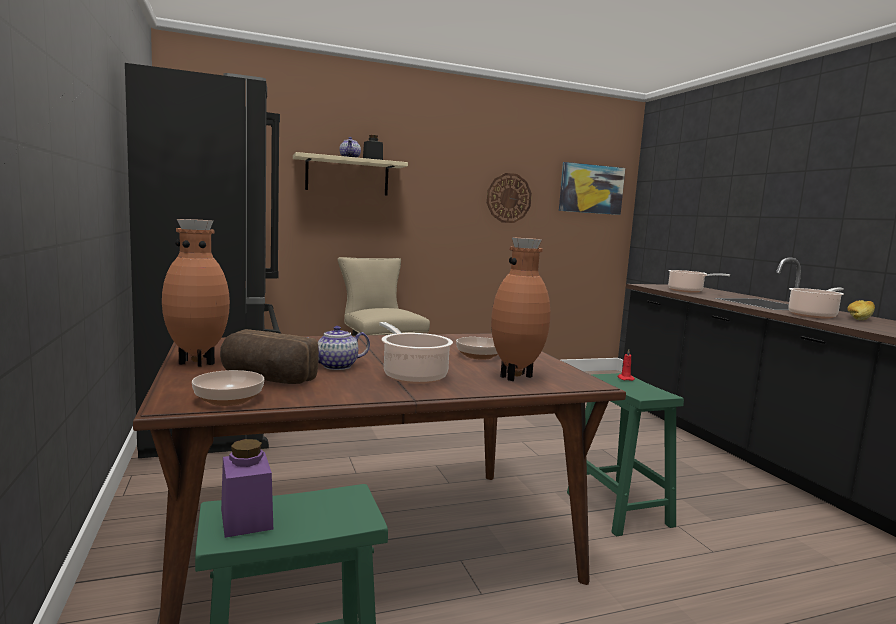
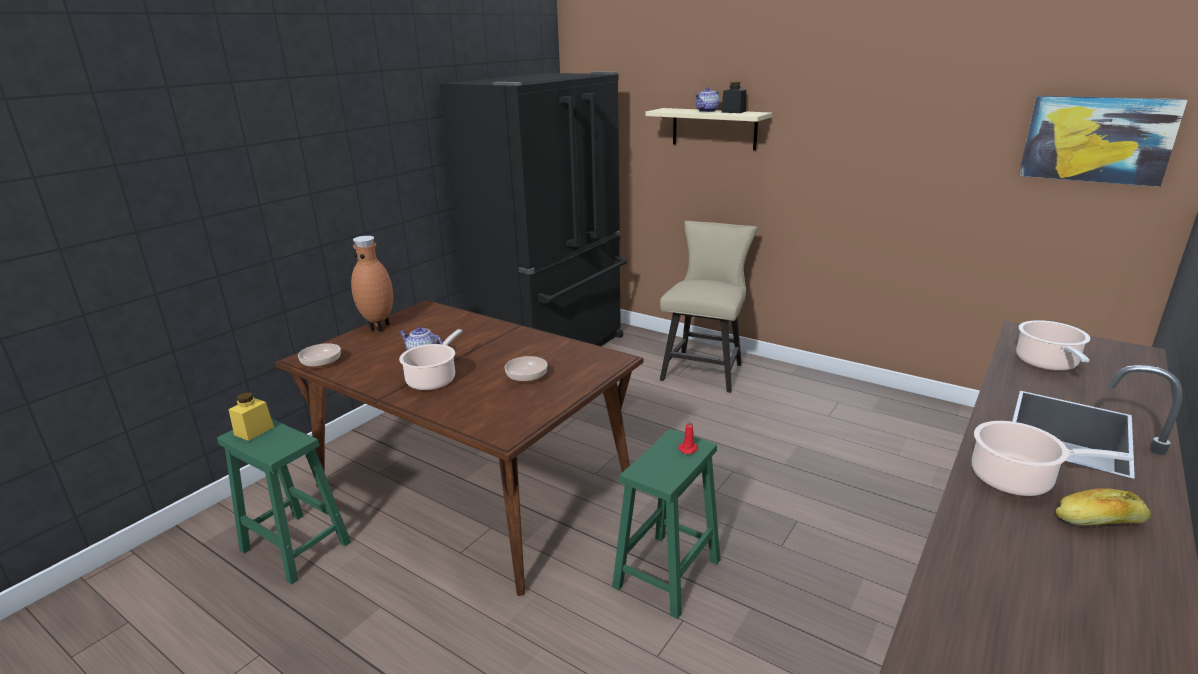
camera: 55 degrees right, 15 degrees up
(246, 519) = (254, 431): purple jar -> yellow jar
(266, 378) = (369, 353): bread -> none
(508, 198) = (926, 154): wall clock -> none
(517, 377) = (482, 408): brown vase -> none

